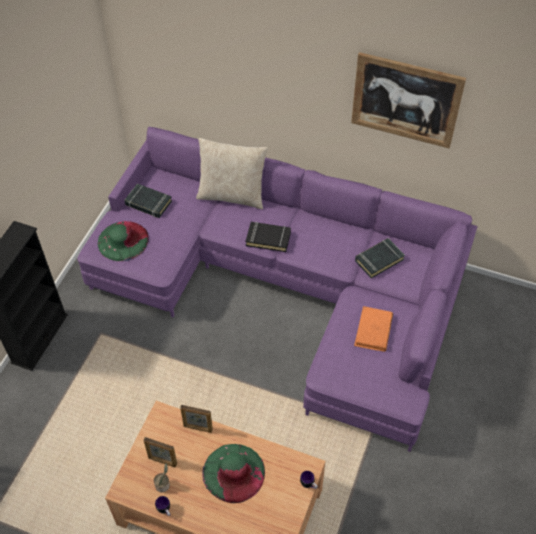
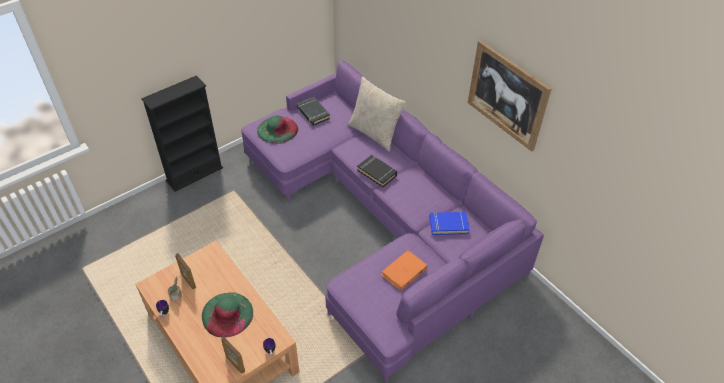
camera: 30 degrees right, 5 degrees down
(198, 428) = (228, 272): picture frame -> picture frame (235, 364)
(379, 260) = (448, 225): black book -> blue book

